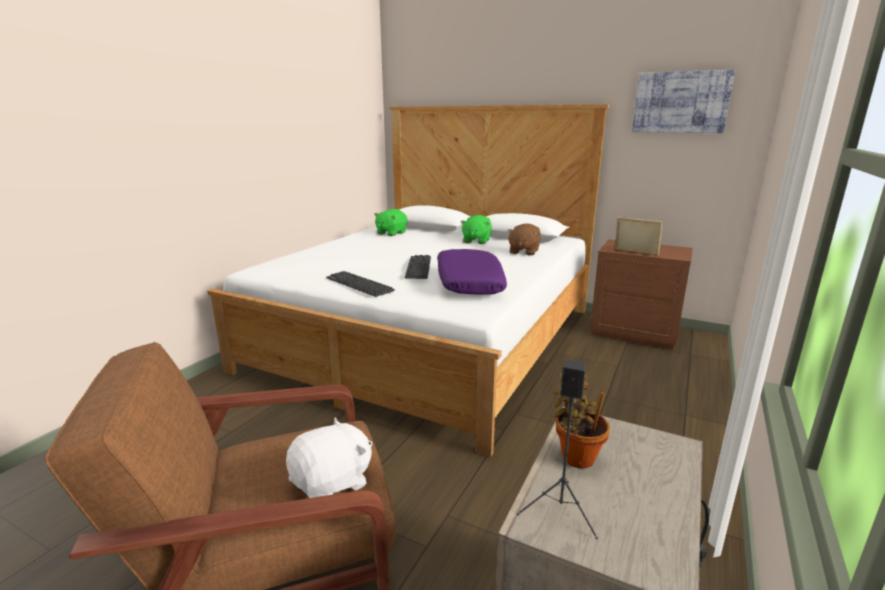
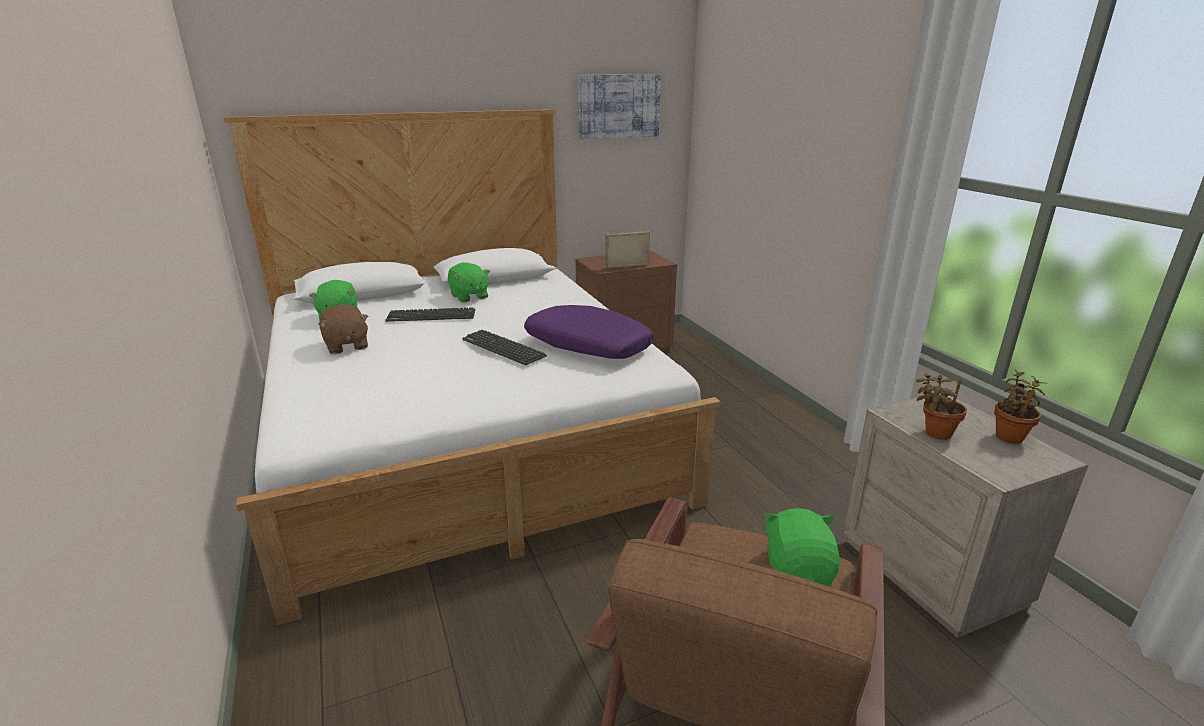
camera: 50 degrees left, 5 degrees up
(332, 483) = (798, 570): white plush toy -> green plush toy
(359, 284) = (497, 392): keyboard -> keyboard (431, 316)
(523, 252) = (545, 295): brown plush toy -> brown plush toy (346, 346)
(561, 510) = (992, 463): black speaker -> none
(663, 514) = (1010, 436): none -> potted plant

